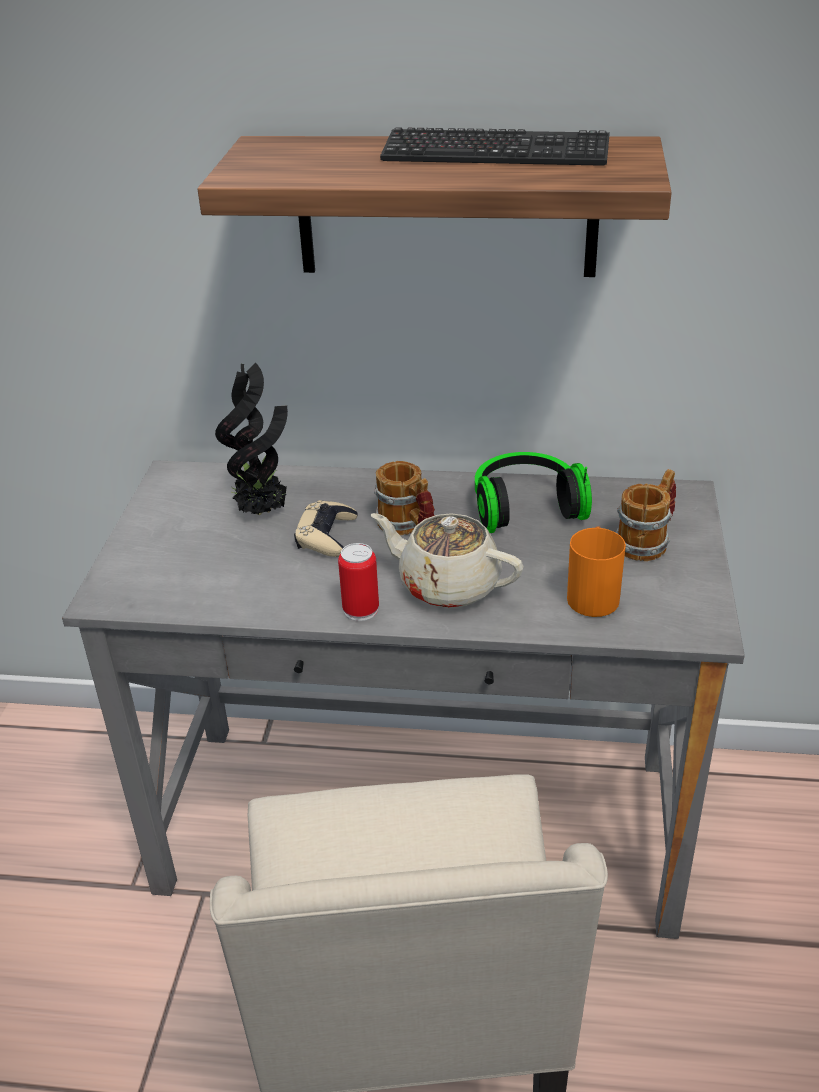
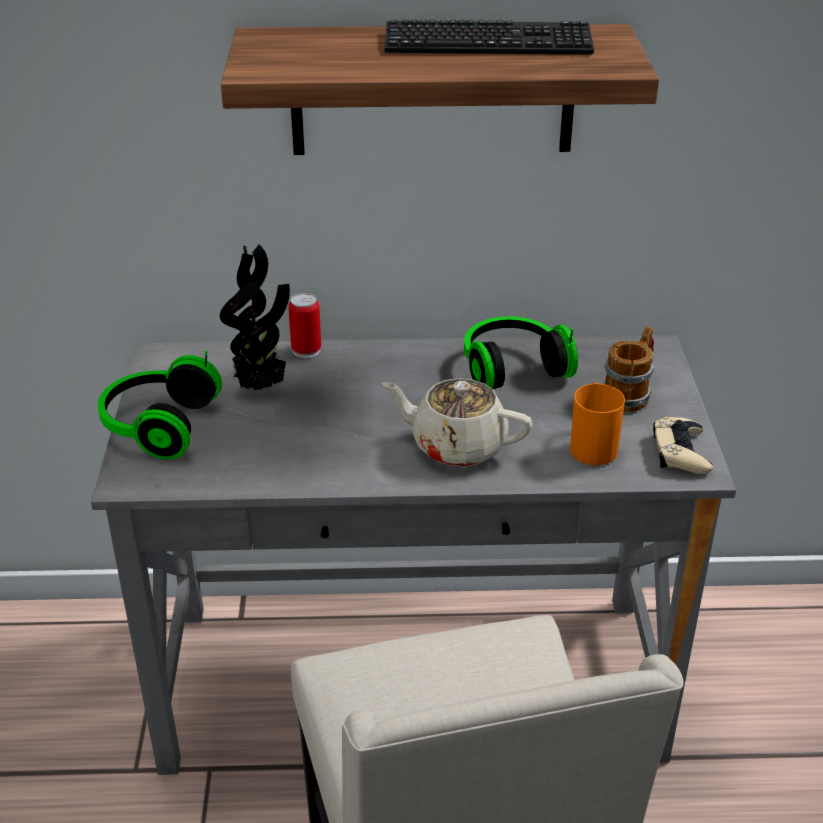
camera: 10 degrees left, 0 degrees up
(148, 544) = (157, 426): none -> headphones
(326, 535) = (330, 406): beige game controller -> beige game controller (680, 452)
(361, 610) = (381, 474): can -> can (306, 350)
(408, 526) = (406, 393): mug -> none

